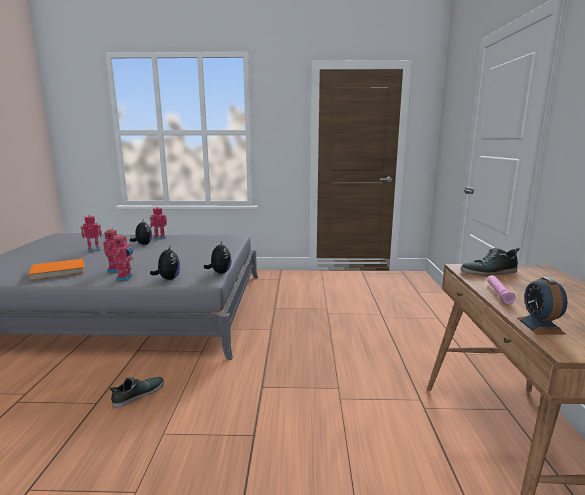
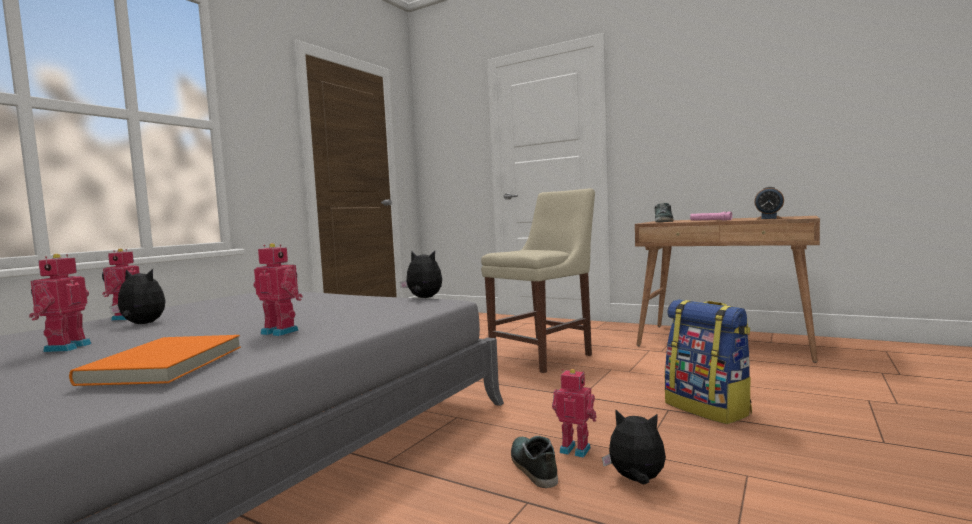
camera: 60 degrees left, 10 degrees down
(126, 278) = (342, 328): toy robot -> toy robot (575, 449)
(168, 279) = (401, 313): plush toy -> plush toy (636, 480)
(266, 459) = (708, 408): none -> backpack
(347, 350) = (545, 356): none -> beige chair

